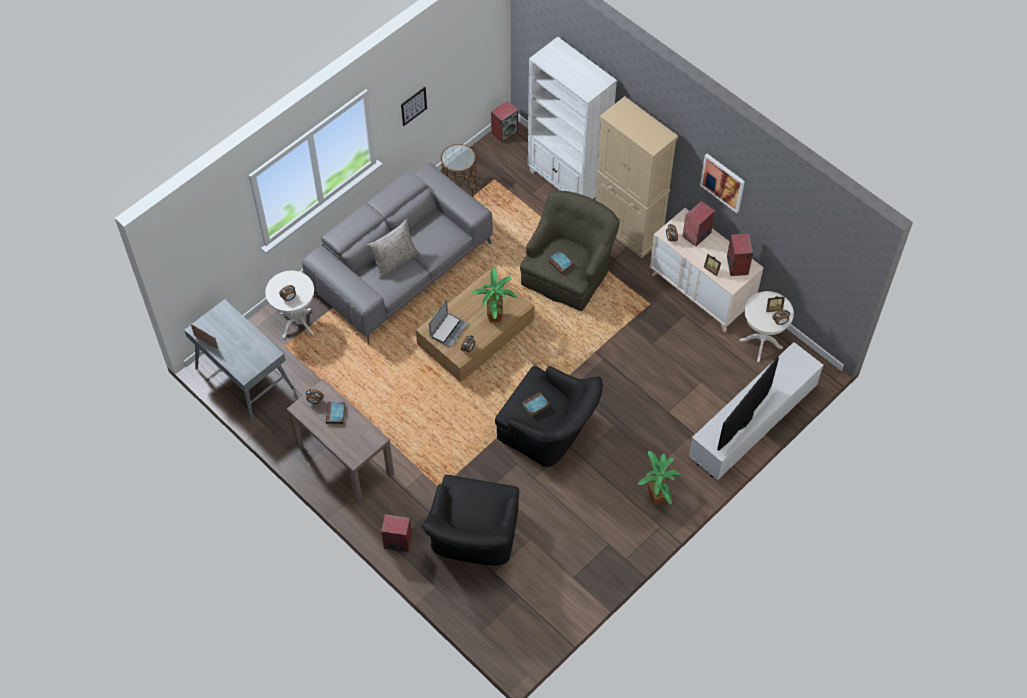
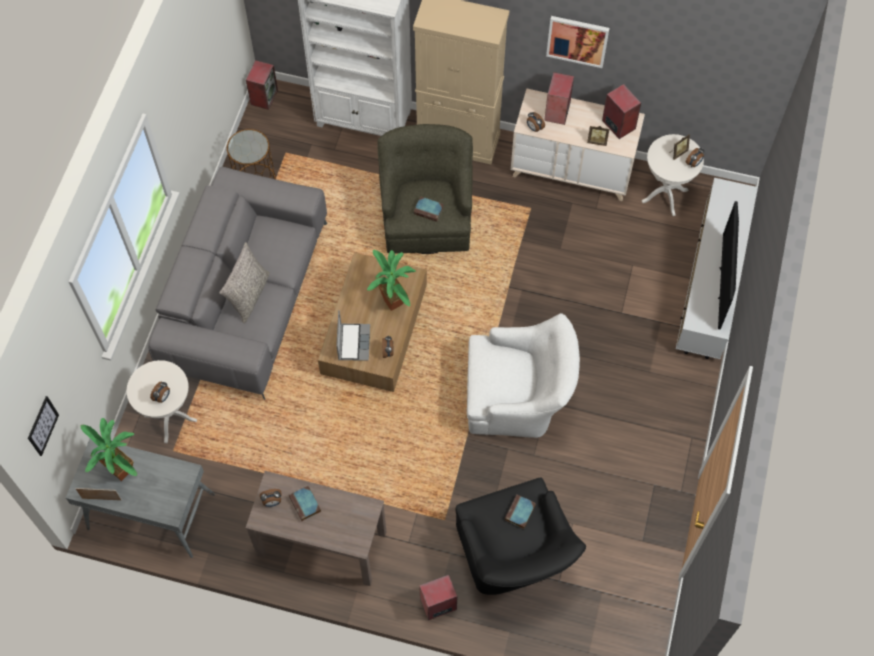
camera: 30 degrees left, 5 degrees up
(413, 106) = (185, 110): picture -> picture (42, 426)
(535, 405) = (502, 378): book -> book (520, 513)
(550, 432) = (518, 396): black armchair -> white armchair
(657, 495) = (667, 406): potted plant -> potted plant (120, 467)

